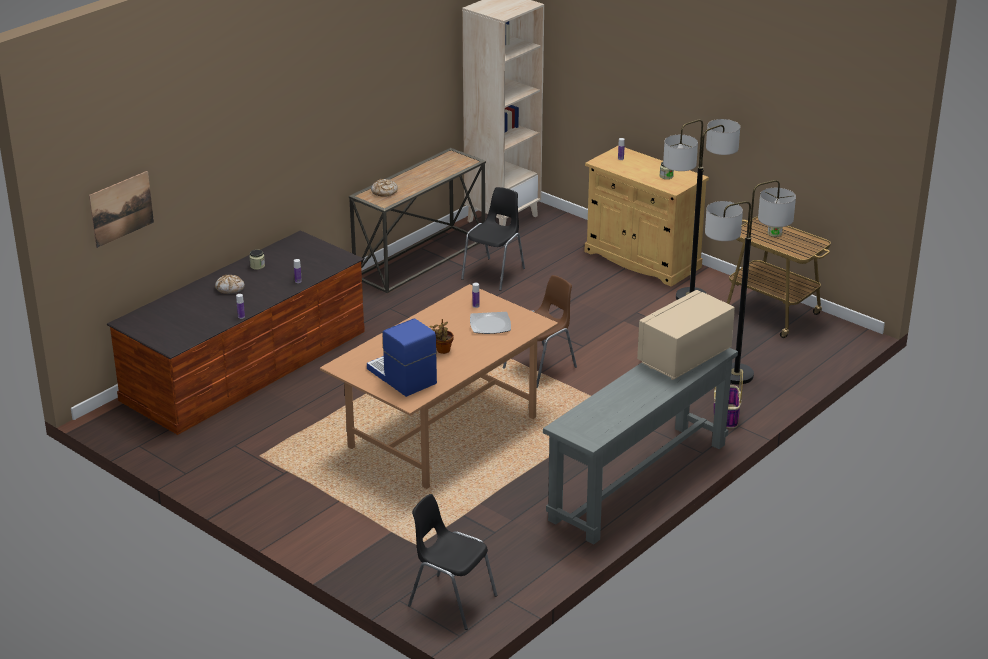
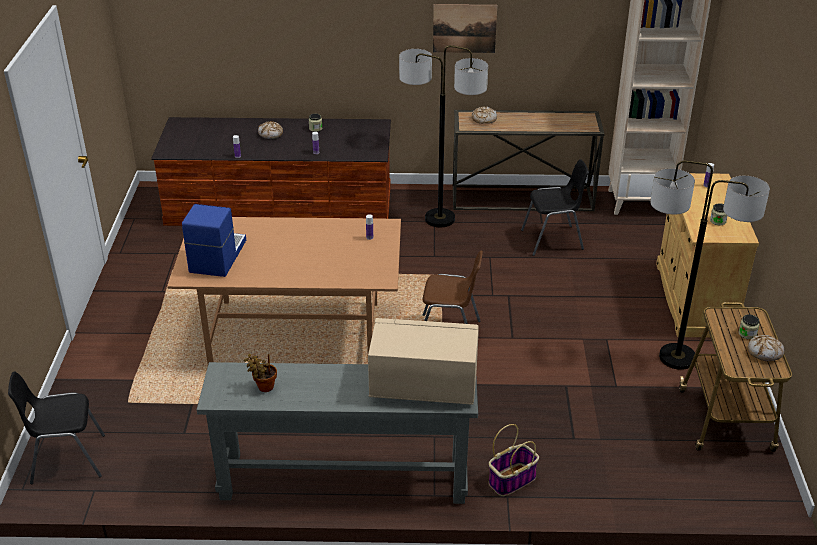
camera: 50 degrees right, 5 degrees up
(121, 209) = (189, 27): picture -> picture (464, 28)
(442, 351) = (279, 256): potted plant -> potted plant (263, 387)
(451, 600) = (67, 459): black chair -> black chair turned 90 degrees counterclockwise
(490, 324) = (348, 258): plate -> none
(736, 375) = (590, 451): floor lamp -> floor lamp (439, 219)
(799, 237) = (765, 352): none -> bread

